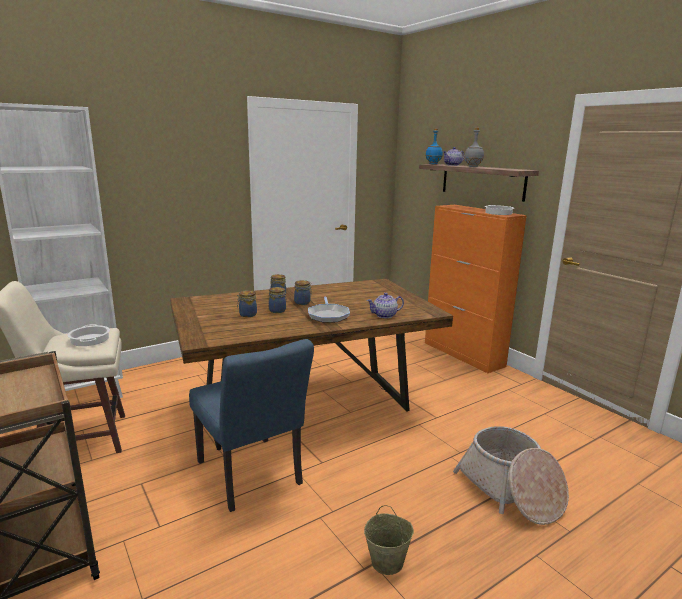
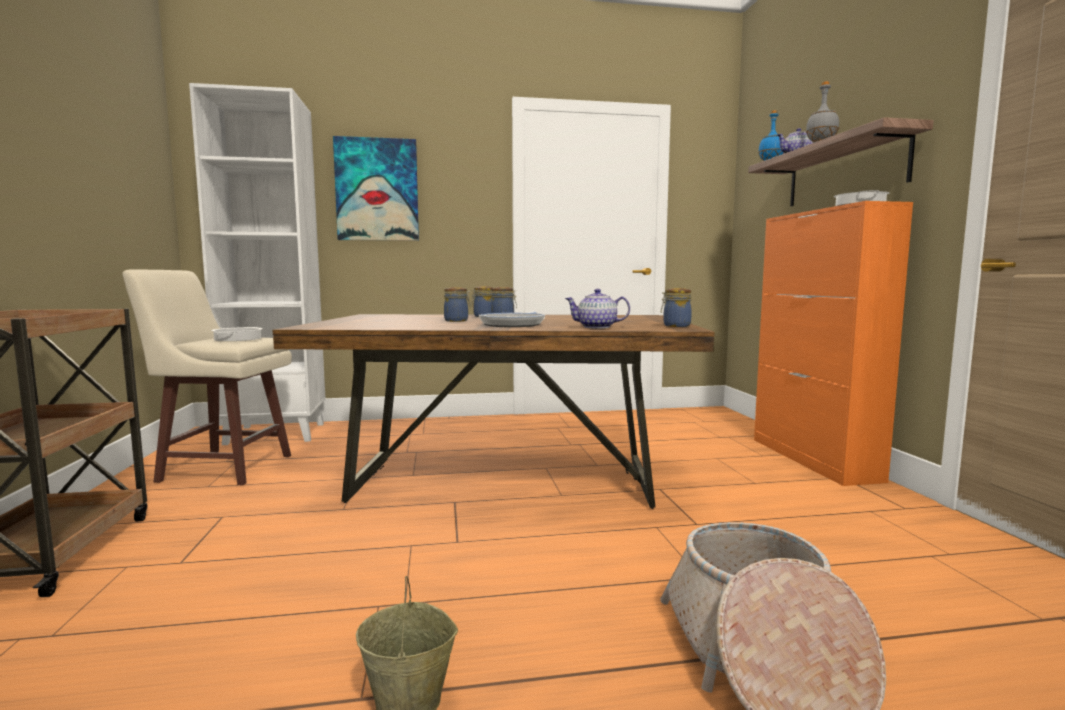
camera: 25 degrees right, 10 degrees down
(141, 177) = (377, 190): none -> picture
(247, 315) = (412, 321): jar -> jar (675, 326)
(252, 477) = (348, 538): blue chair -> none

